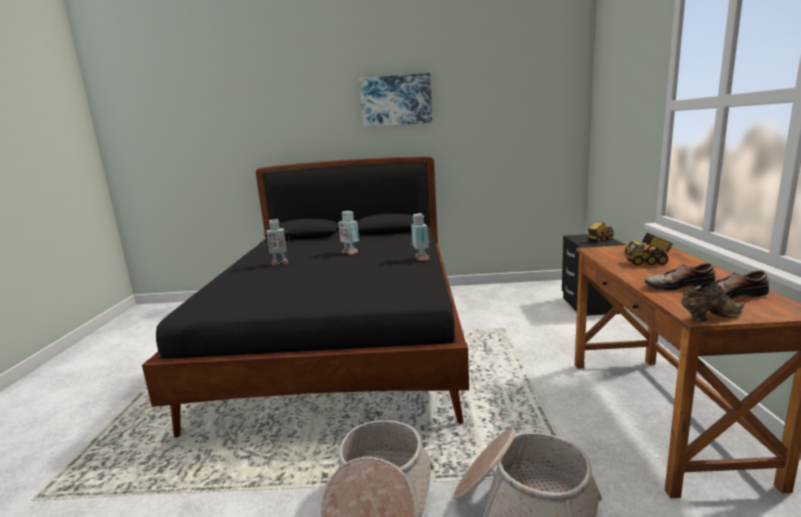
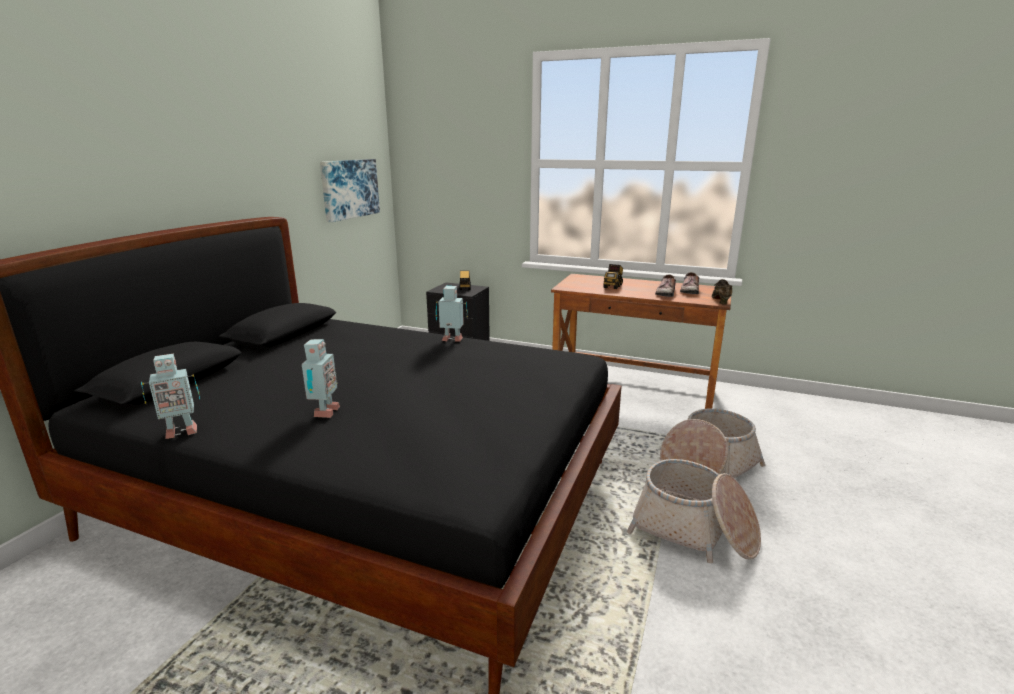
camera: 70 degrees left, 5 degrees up
(350, 252) = (354, 365): toy robot -> toy robot (180, 431)
(396, 100) = (214, 129): picture -> picture (349, 189)

